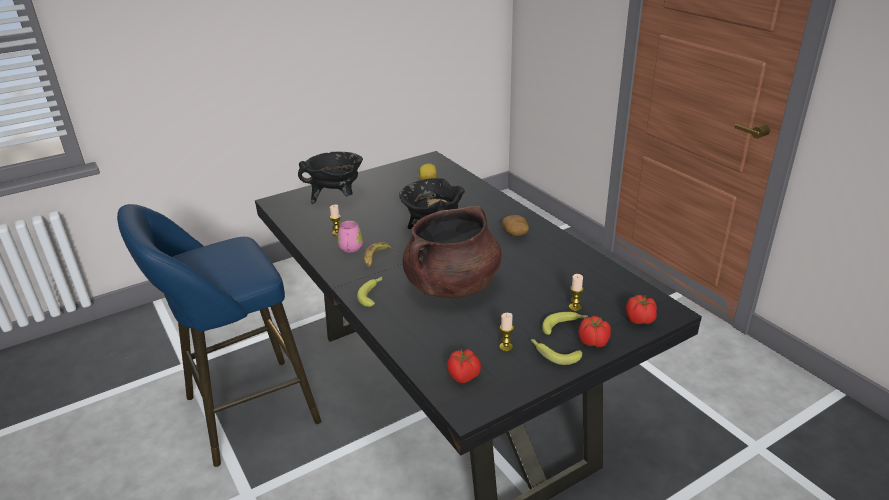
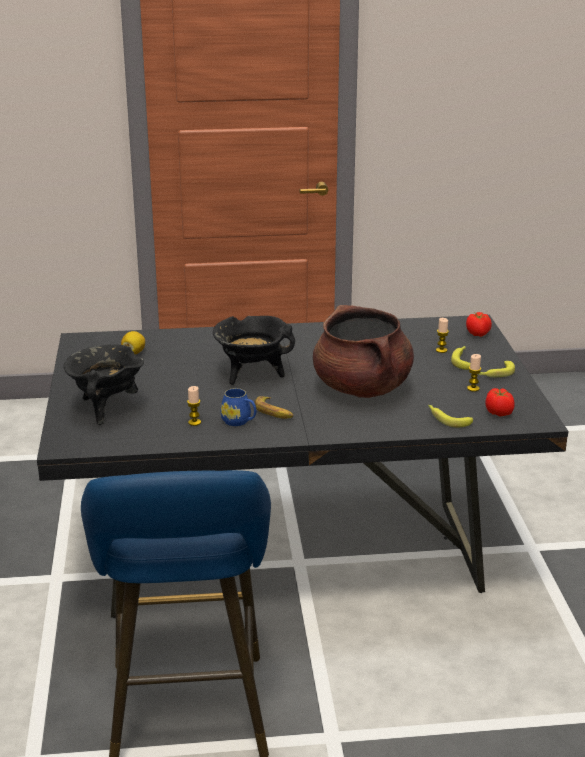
camera: 65 degrees left, 5 degrees down
(350, 249) = (239, 421): pink mug -> blue mug
(373, 294) = (340, 426): banana -> banana (447, 419)
(515, 233) = (300, 341): potato -> none
(593, 342) = (492, 357): tomato -> none

